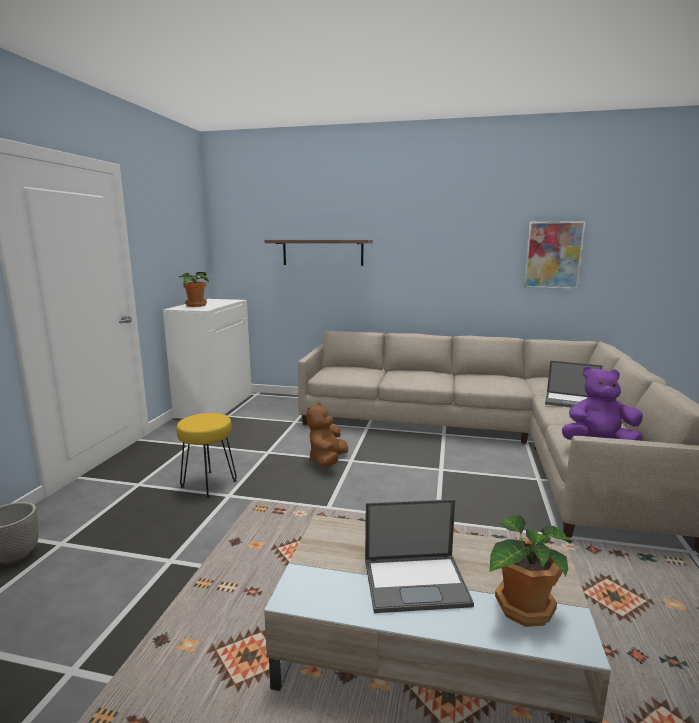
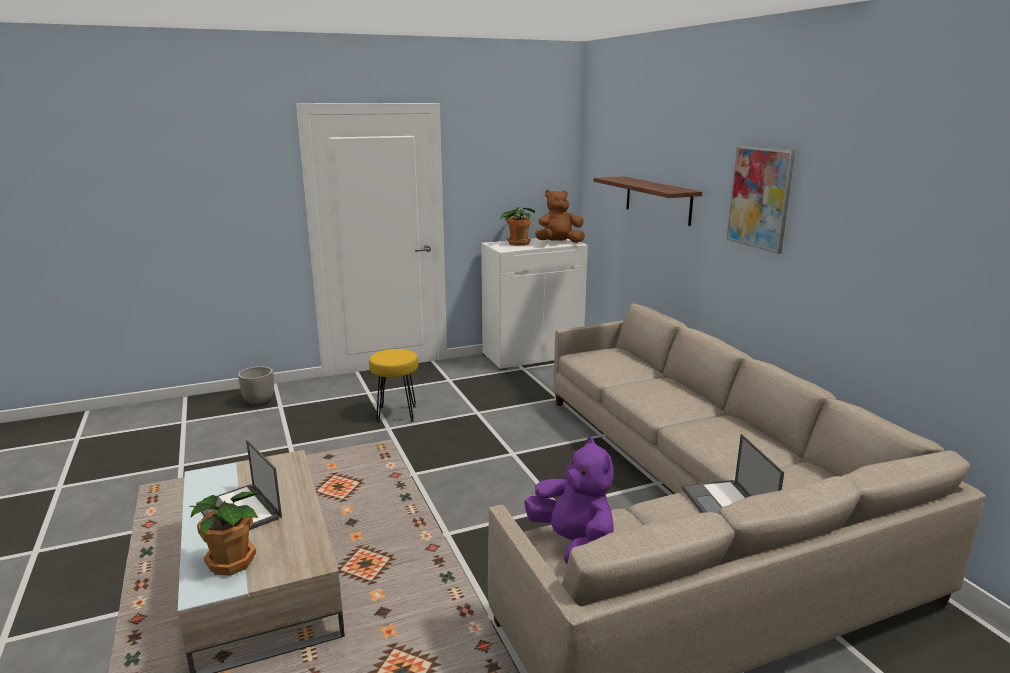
camera: 55 degrees right, 5 degrees up
(327, 461) = (496, 443): brown plush toy -> brown plush toy (559, 243)
(553, 255) = (922, 263): picture -> picture (760, 198)

